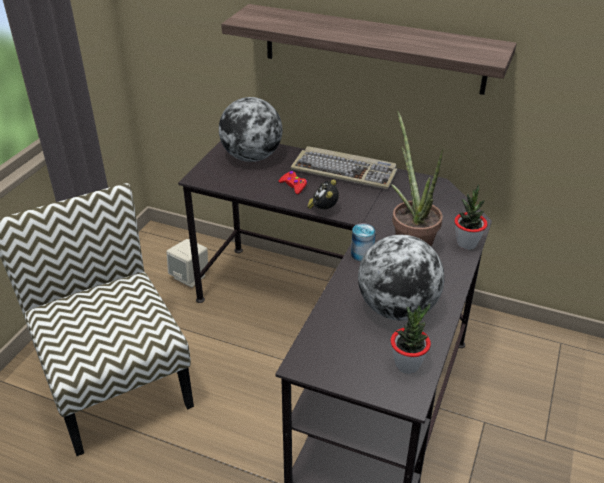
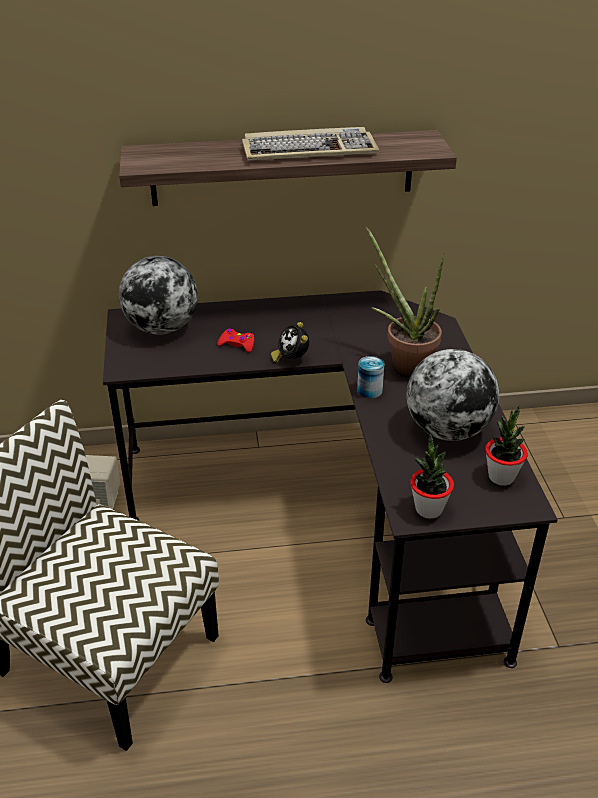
camera: 30 degrees left, 0 degrees up
(345, 171) = (276, 312): keyboard -> keyboard (309, 149)
(466, 243) = (453, 347): potted plant -> potted plant (428, 509)

